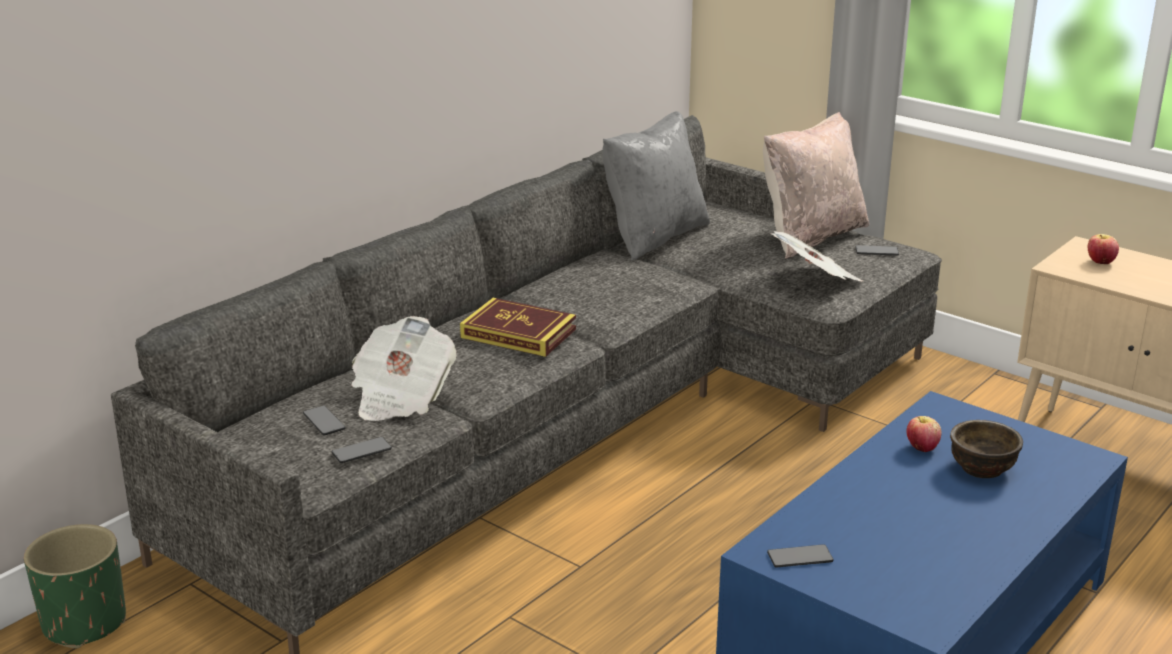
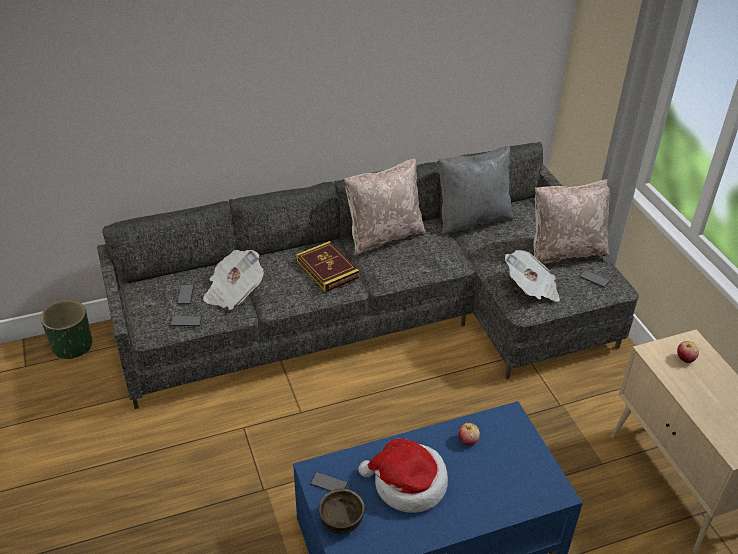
camera: 30 degrees right, 15 degrees up
(556, 281) = (384, 236): none -> beige pillow
(904, 518) = (407, 484): none -> hat
(982, 468) = (486, 470): brown bowl -> brown bowl (342, 521)

